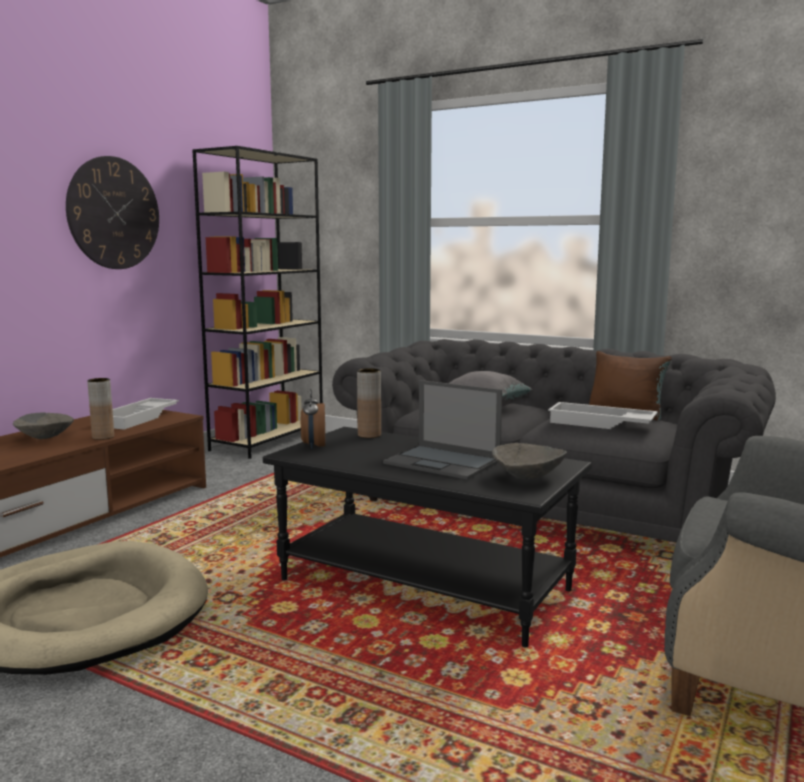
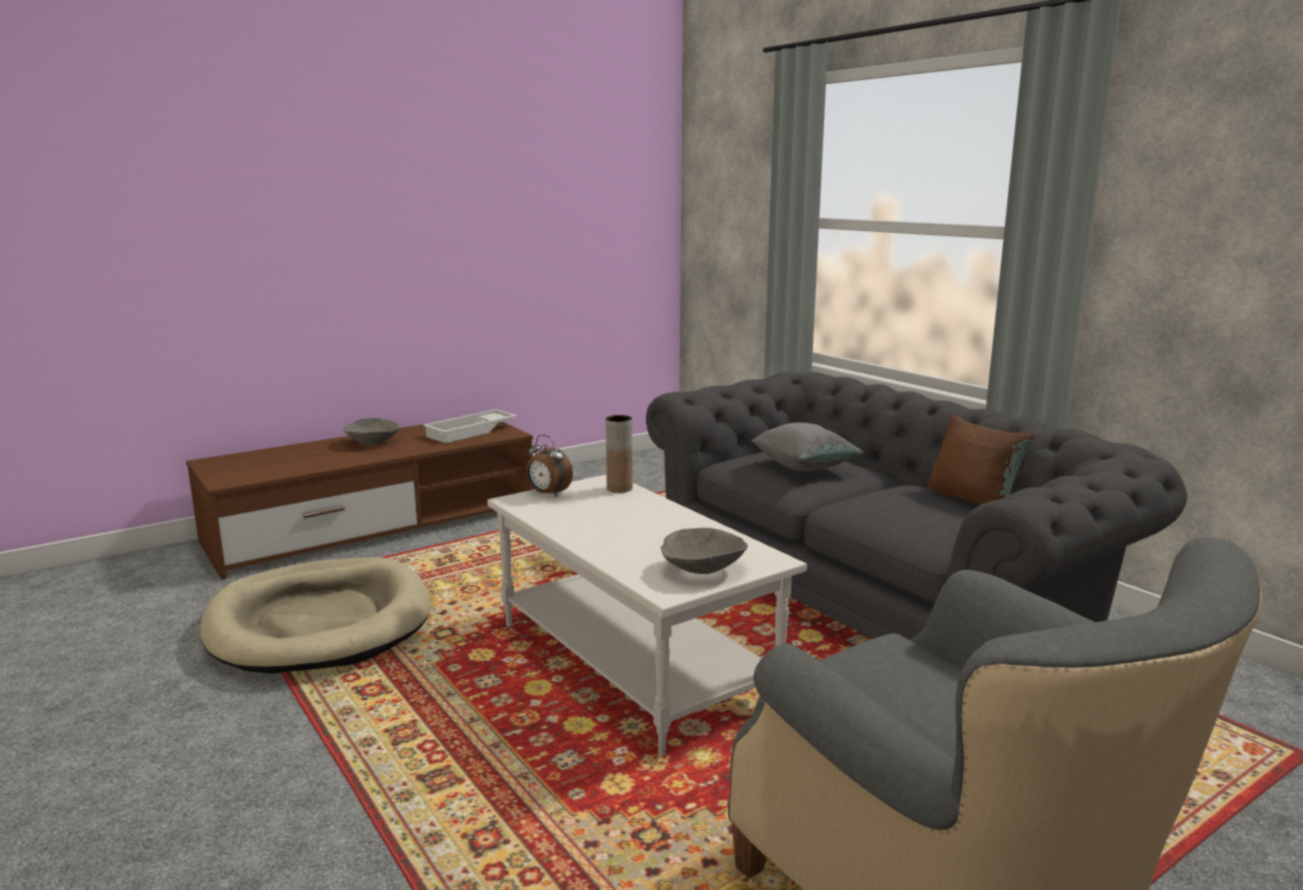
camera: 25 degrees right, 5 degrees up
(103, 437) = (417, 450): brown vase -> none
(114, 213) = (471, 215): wall clock -> none
(268, 440) = (644, 462): beige bookcase -> none
(313, 446) = (548, 494): alarm clock -> alarm clock turned 75 degrees counterclockwise
(426, 585) = (635, 663): black coffee table -> white coffee table
(443, 462) = (643, 536): laptop -> none
(600, 424) = (907, 510): white tray -> none

